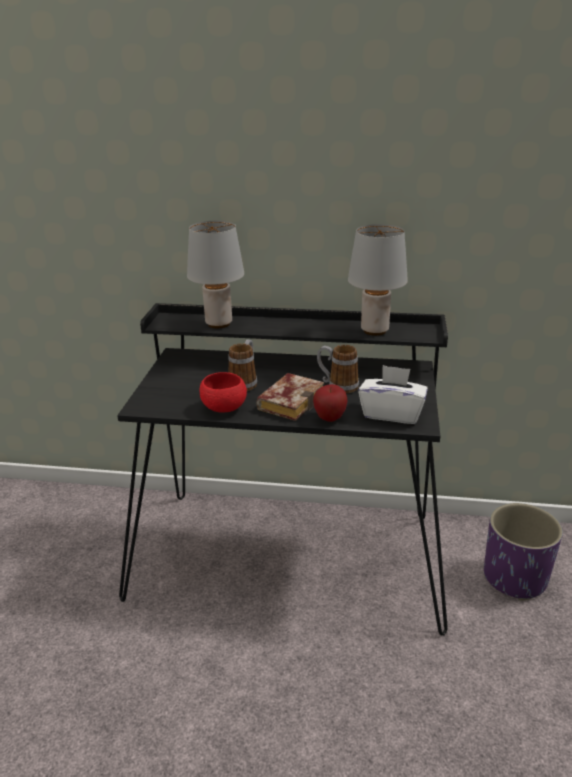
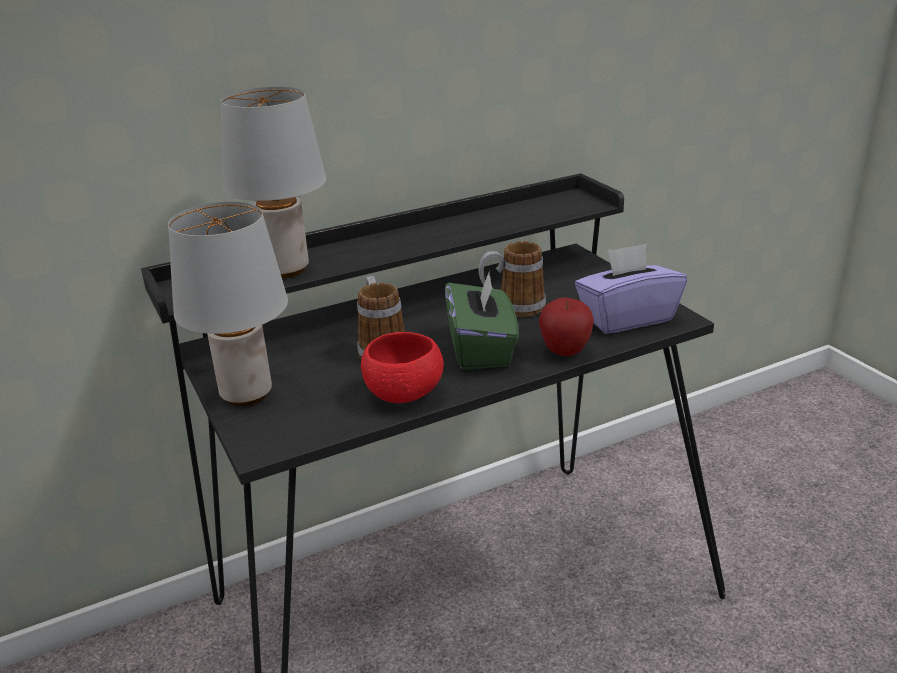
camera: 35 degrees left, 0 degrees up
(290, 401) = (481, 349): book -> green tissue box
(375, 331) = (519, 216): grey table lamp -> grey table lamp (248, 394)
(392, 413) = (626, 318): white tissue box -> purple tissue box
(515, 577) = (724, 492): purple planter -> none

